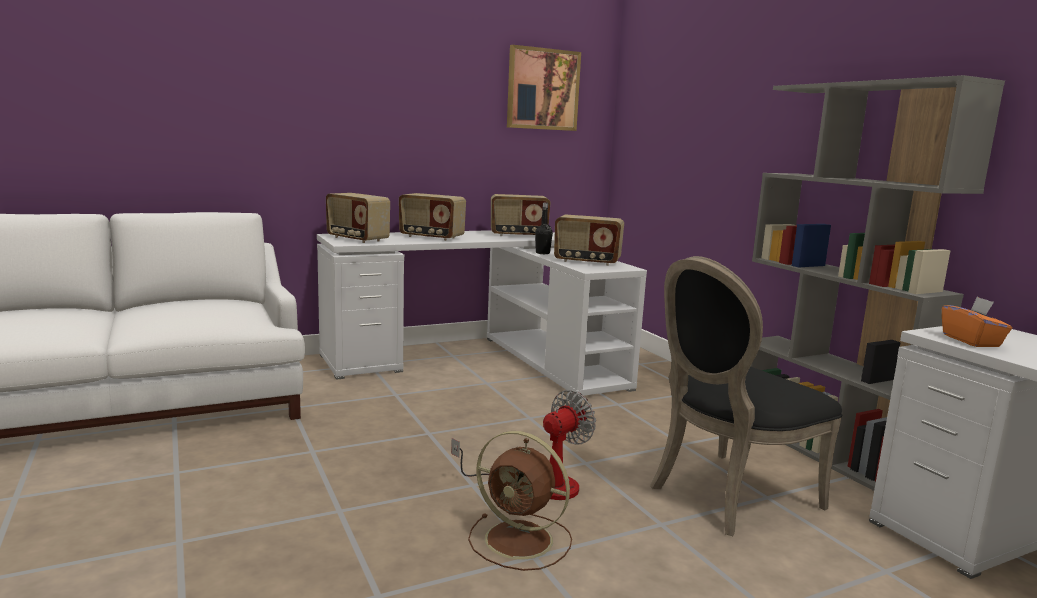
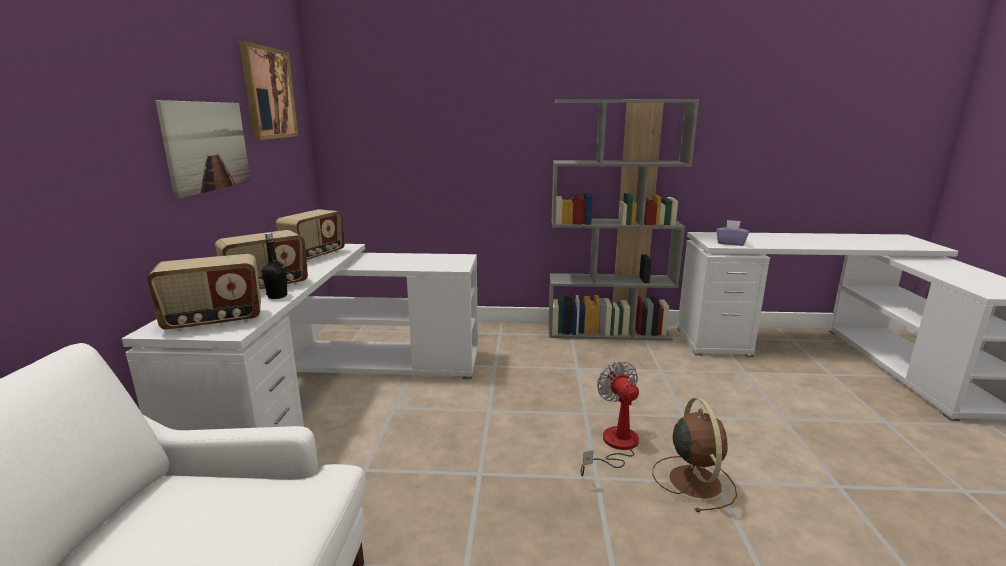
camera: 60 degrees left, 5 degrees up
(442, 125) = (207, 146): none -> picture
(521, 541) = (693, 480): brown fan -> brown fan turned 60 degrees counterclockwise
(542, 253) = (371, 266): black bottle -> black bottle (277, 296)
(587, 262) = (427, 261): radio -> none
(726, 496) = (655, 381): black chair -> none
(971, 341) = (730, 243): orange tissue box -> purple tissue box

